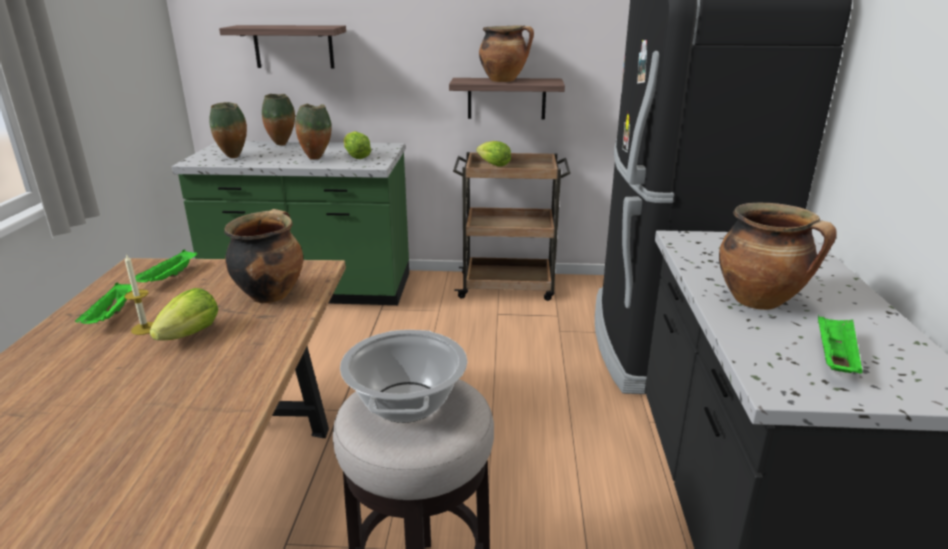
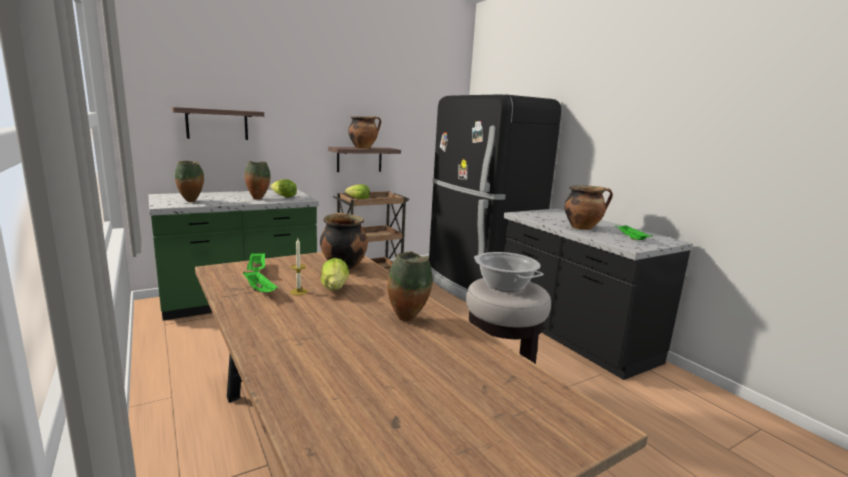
camera: 35 degrees left, 10 degrees down
(282, 145) = (212, 194): vase -> vase (408, 319)

